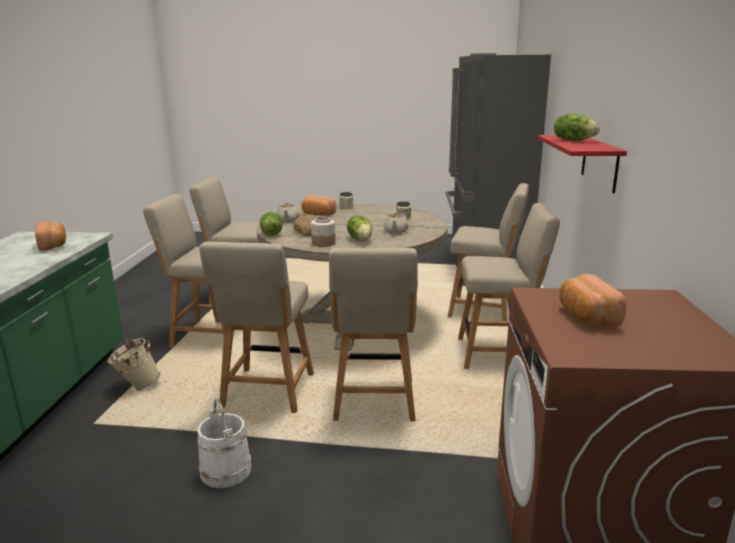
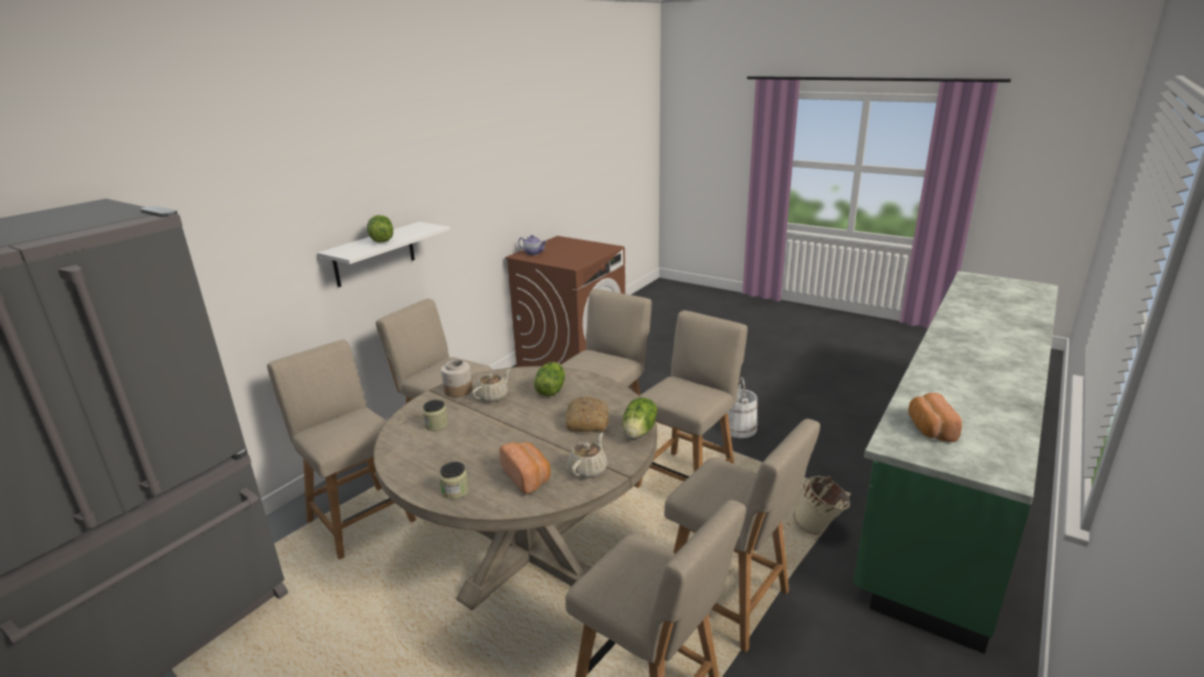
camera: 150 degrees left, 5 degrees up
(323, 243) = (596, 393): jar -> jar (458, 391)
(586, 316) = (574, 255): bread -> none
(599, 162) = (374, 254): red shelf -> white shelf
(659, 306) = (533, 253): none -> teapot

